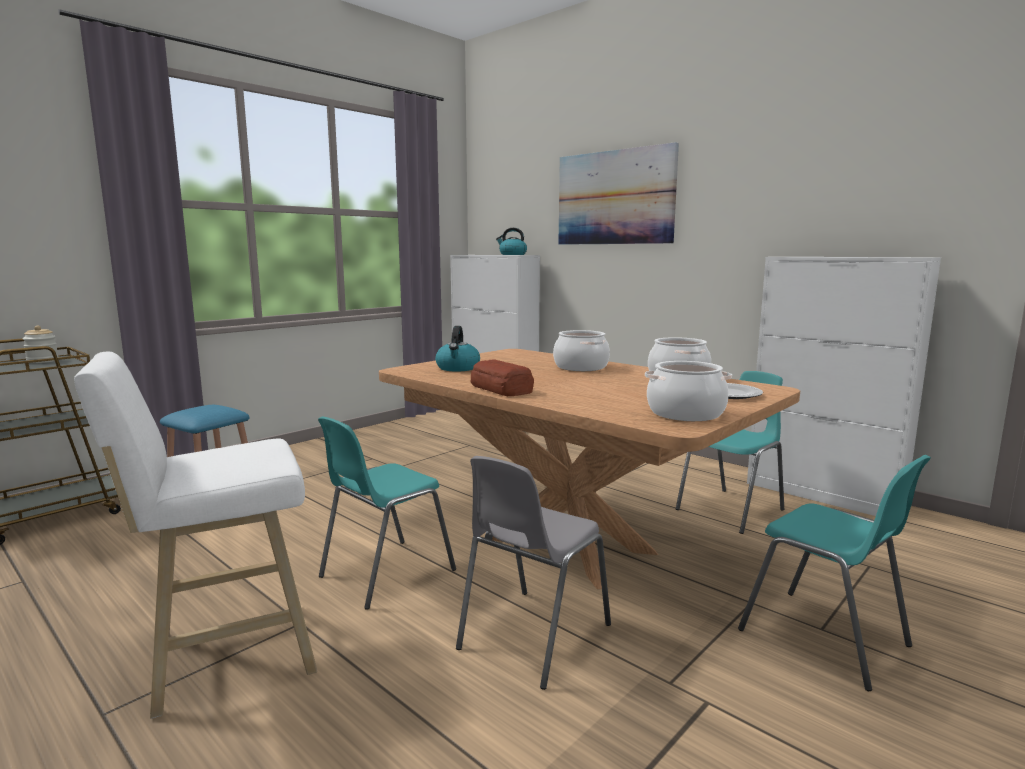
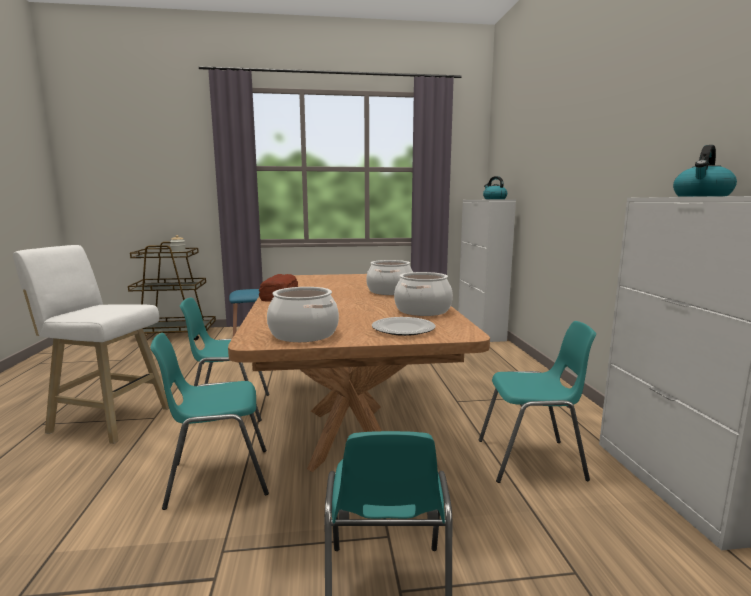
camera: 40 degrees right, 0 degrees up
(458, 368) = (315, 280): kettle -> kettle (702, 196)
(532, 636) = (218, 478): grey chair -> turquoise chair
(615, 198) = (561, 144): picture -> none

